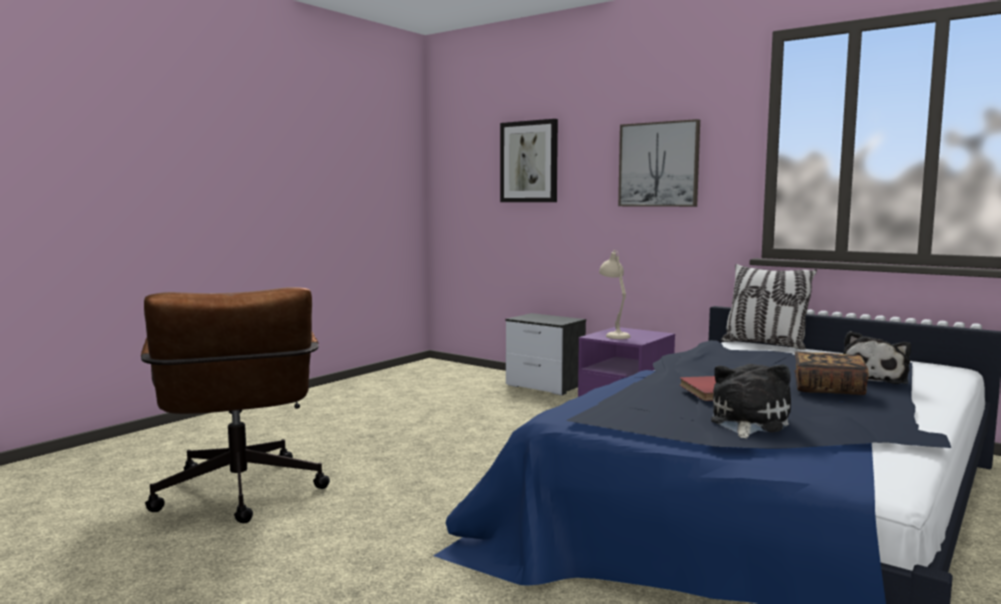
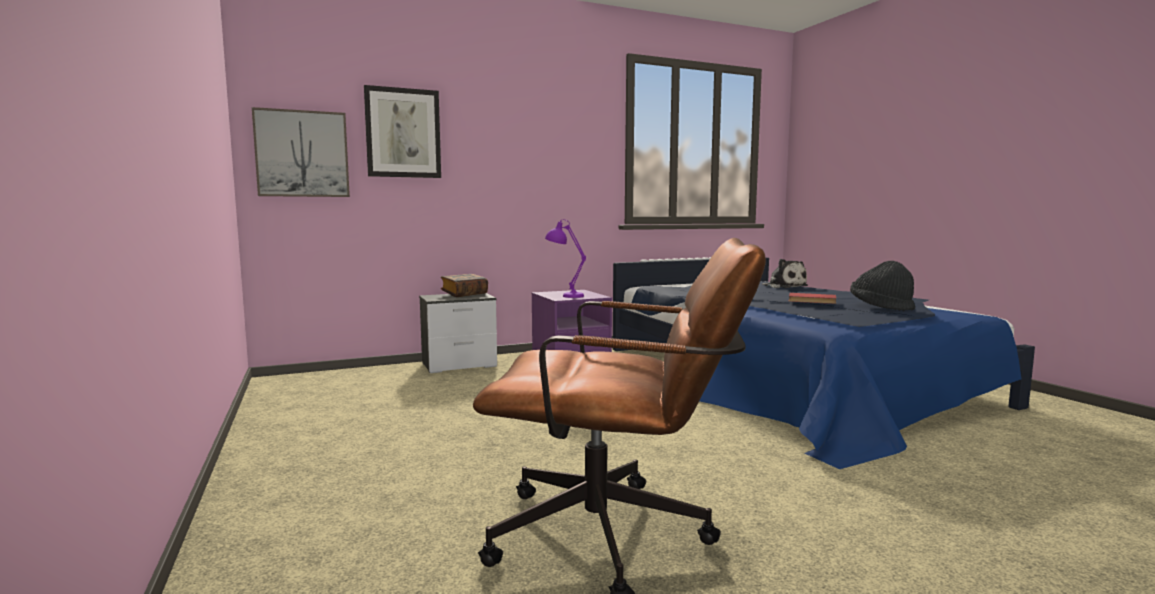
camera: 60 degrees left, 0 degrees up
(614, 335) = (564, 296): beige table lamp -> purple table lamp
(659, 164) = (544, 147): picture -> picture (302, 154)
(747, 422) = (880, 307): plush toy -> black hat
(765, 344) = (661, 285): pillow -> none
(828, 389) = (810, 292): book -> book (464, 294)

